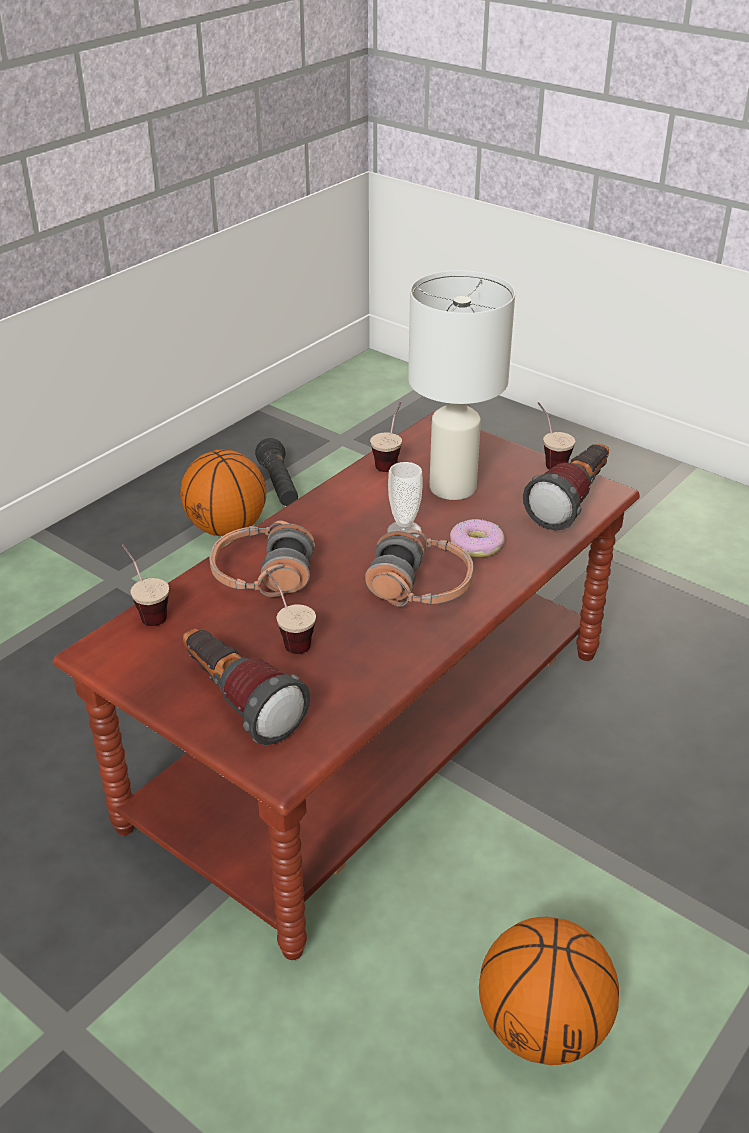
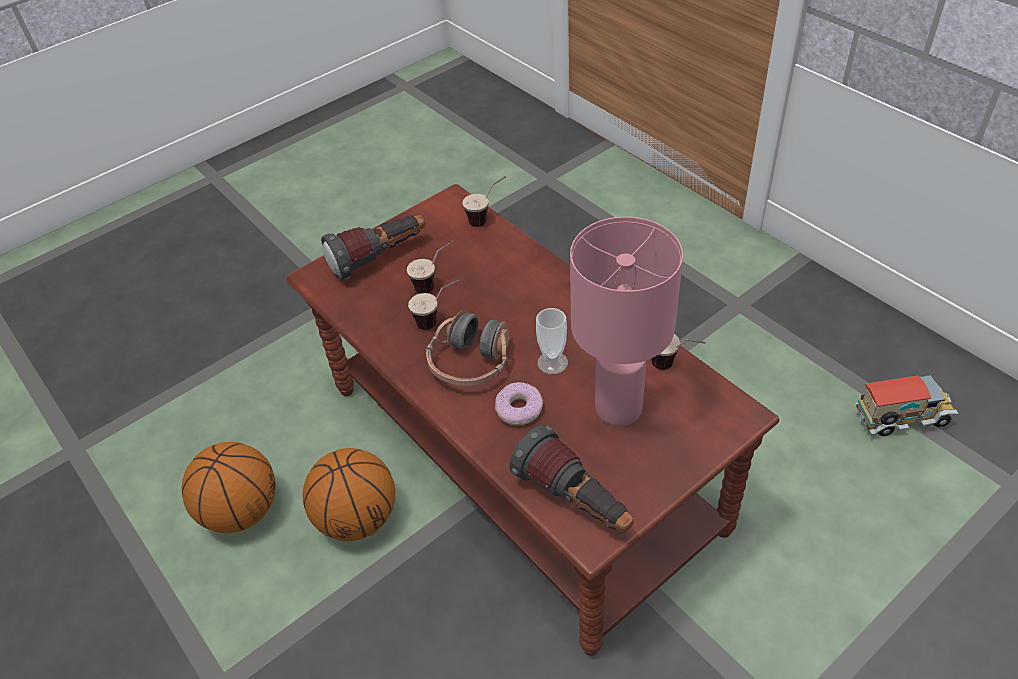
camera: 105 degrees right, 10 degrees up
(227, 528) = (817, 376): basketball -> basketball (357, 519)
(263, 575) = (512, 274): headphones -> none
(279, 485) = (901, 420): black flashlight -> toy truck
(451, 487) = (618, 406): white table lamp -> pink table lamp
(549, 460) = (661, 501): cup -> cup (438, 320)

